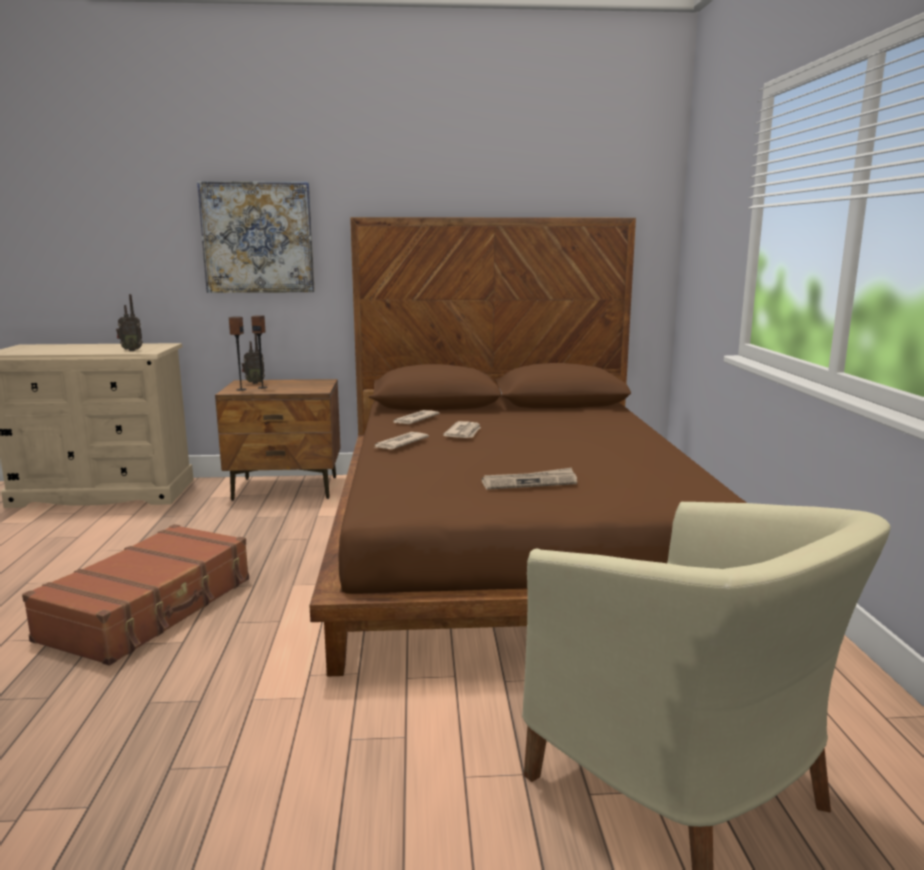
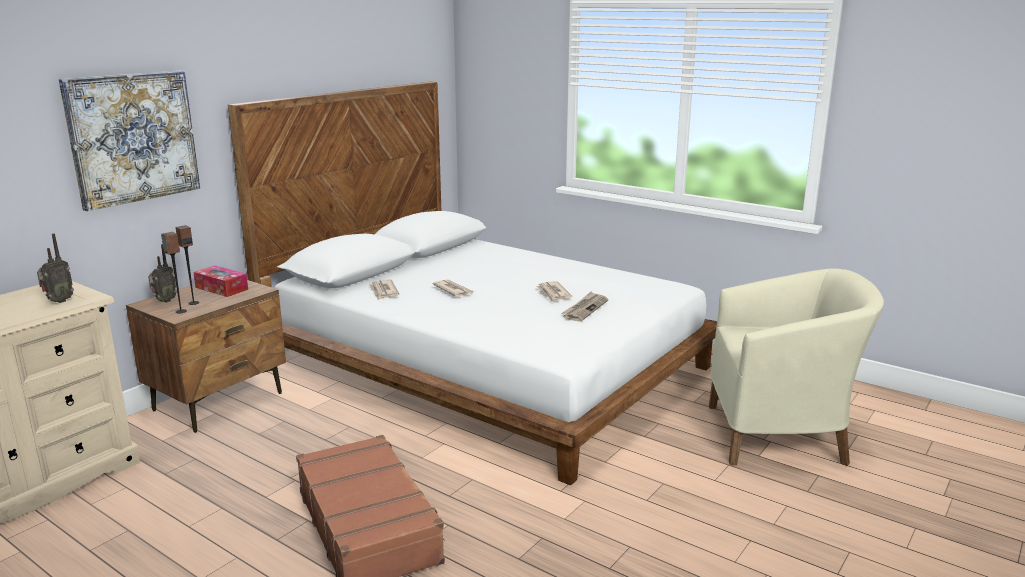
camera: 50 degrees left, 5 degrees up
(303, 384) = (221, 288): none -> tissue box
(400, 443) = (439, 312): newspaper -> newspaper (553, 293)
(515, 543) = (488, 365): brown bed -> white bed

